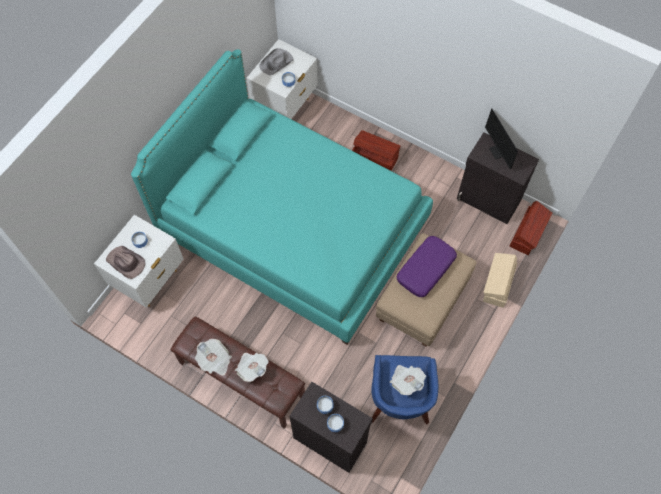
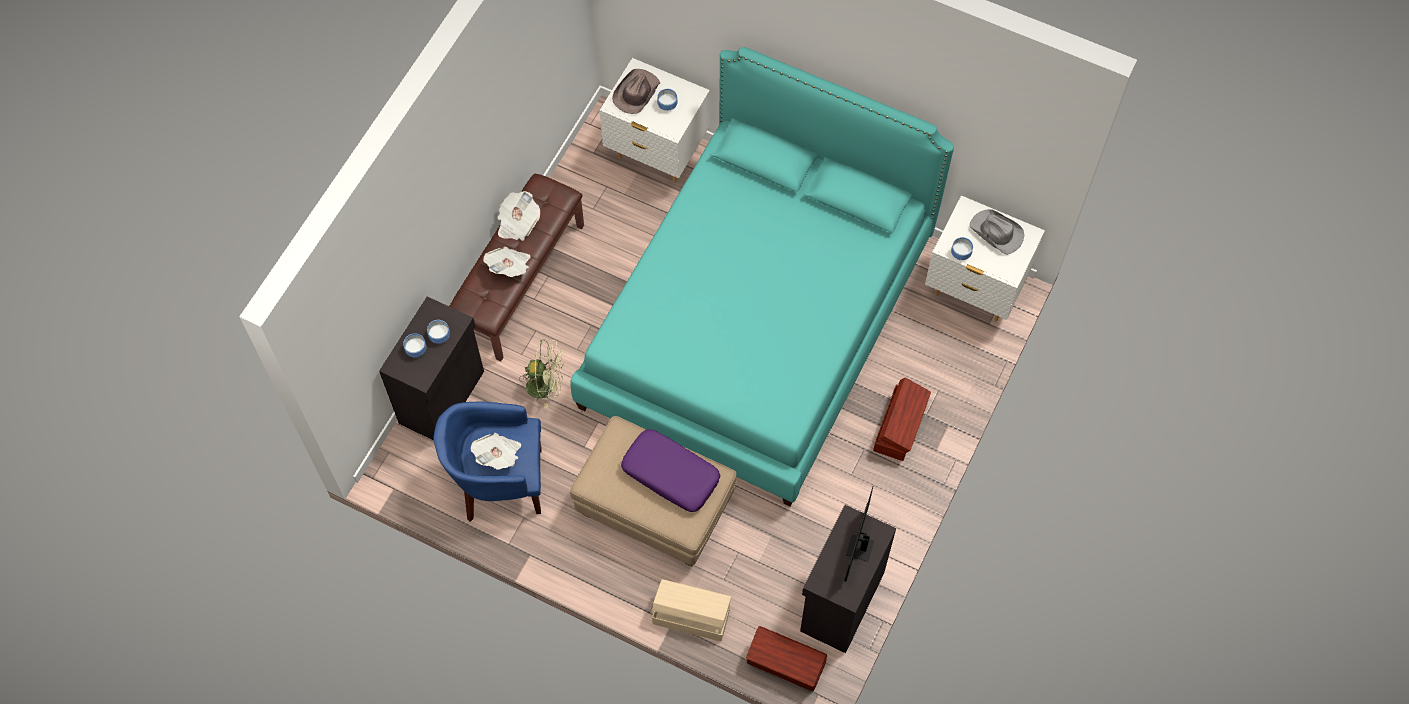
camera: 85 degrees right, 0 degrees up
(327, 366) = (546, 386): none -> green fan
(499, 153) = (857, 551): monitor -> monitor turned 45 degrees counterclockwise

